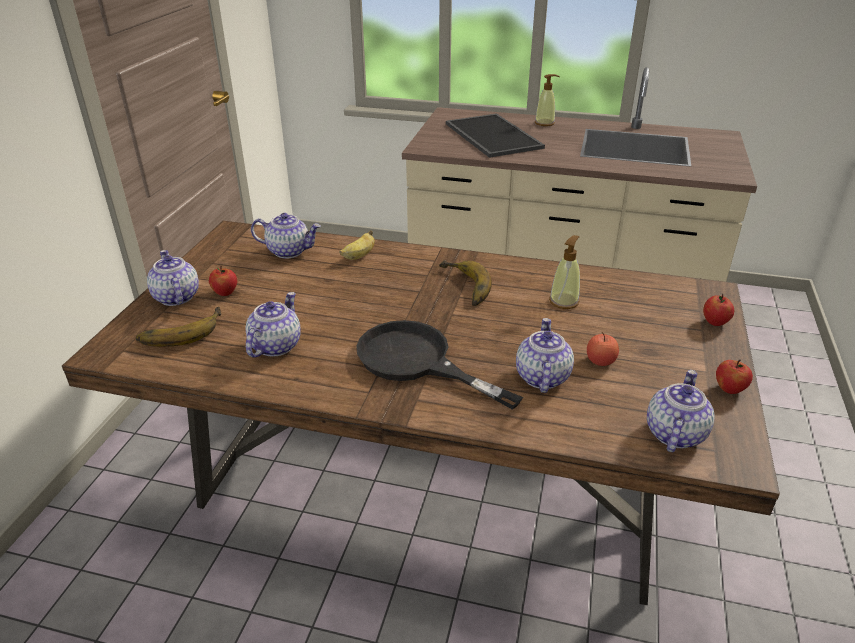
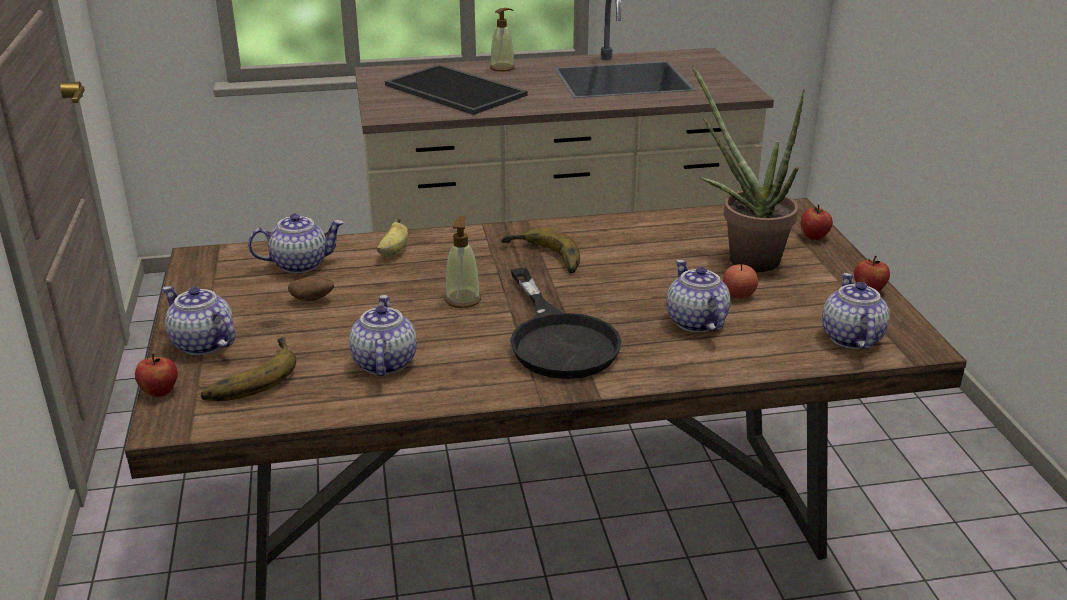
camera: 25 degrees left, 5 degrees down
(225, 293) = (264, 325): apple -> apple (160, 392)
(272, 281) = (312, 300): none -> potato
(417, 361) = (558, 339): black frying pan -> black frying pan turned 120 degrees counterclockwise
(564, 301) = (659, 249): soap dispenser -> soap dispenser (463, 299)
(633, 326) = (744, 257): none -> potted plant

